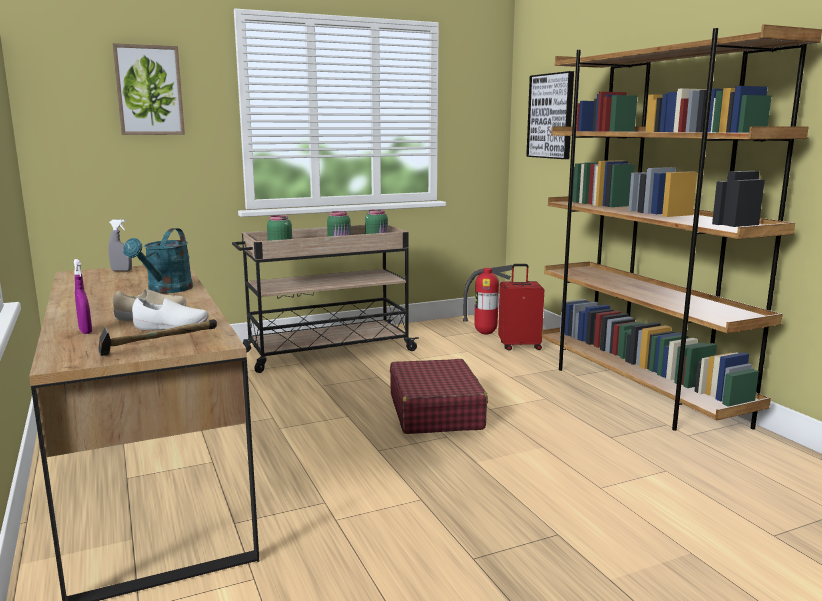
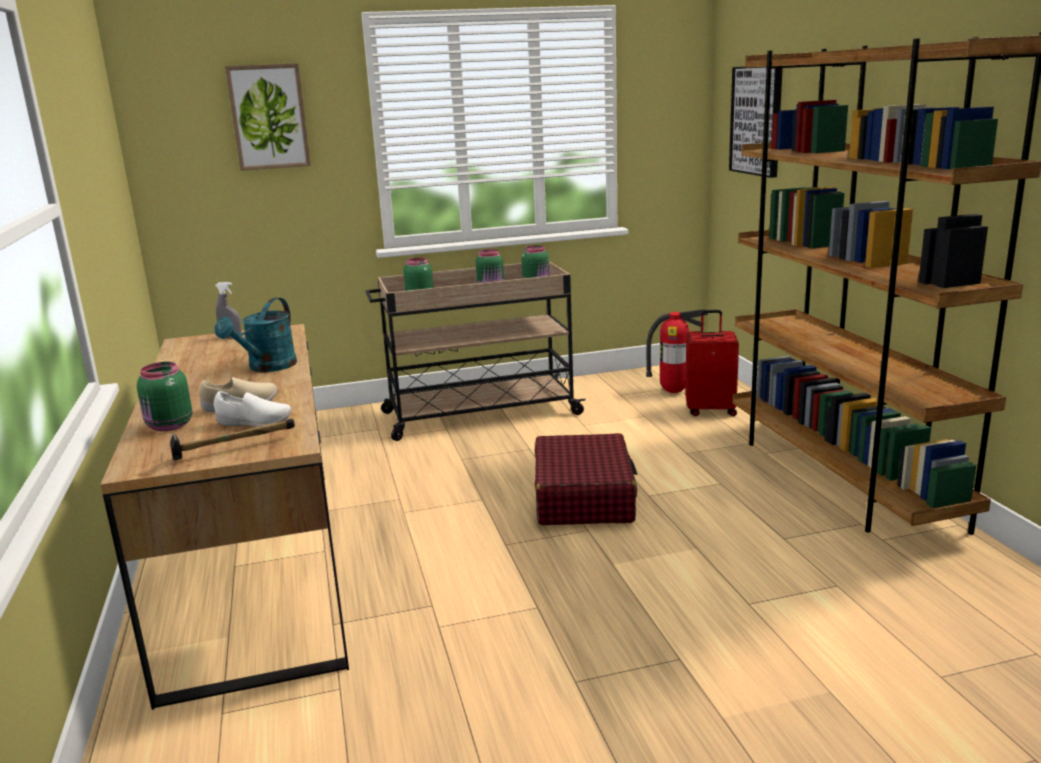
camera: 10 degrees right, 5 degrees up
(85, 331) = (169, 426): purple spray bottle -> green jar

